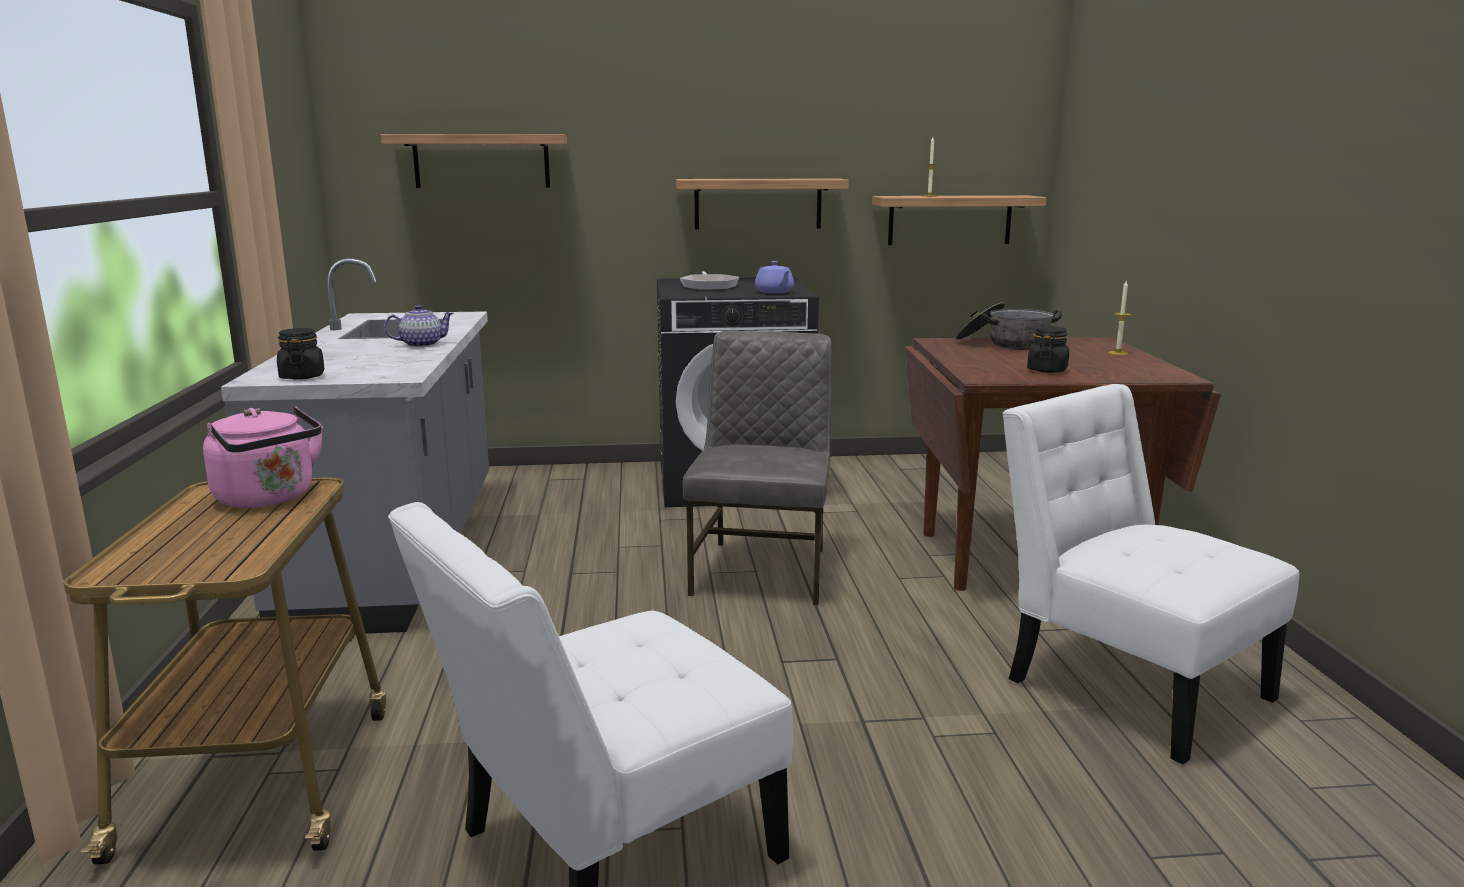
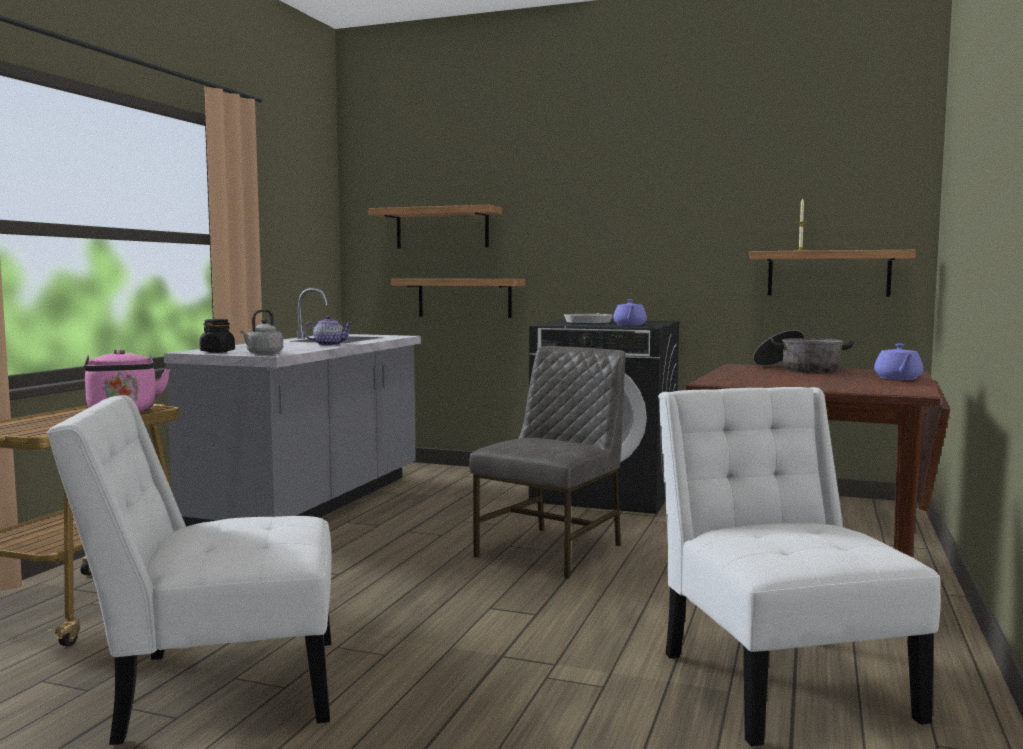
camera: 25 degrees right, 10 degrees down
(385, 376) = (263, 354): none -> grey kettle
(758, 203) = (650, 259): shelf -> shelf (464, 297)
(1047, 370) = (790, 382): black jar -> none
(1118, 353) = (898, 378): candle -> purple teapot

